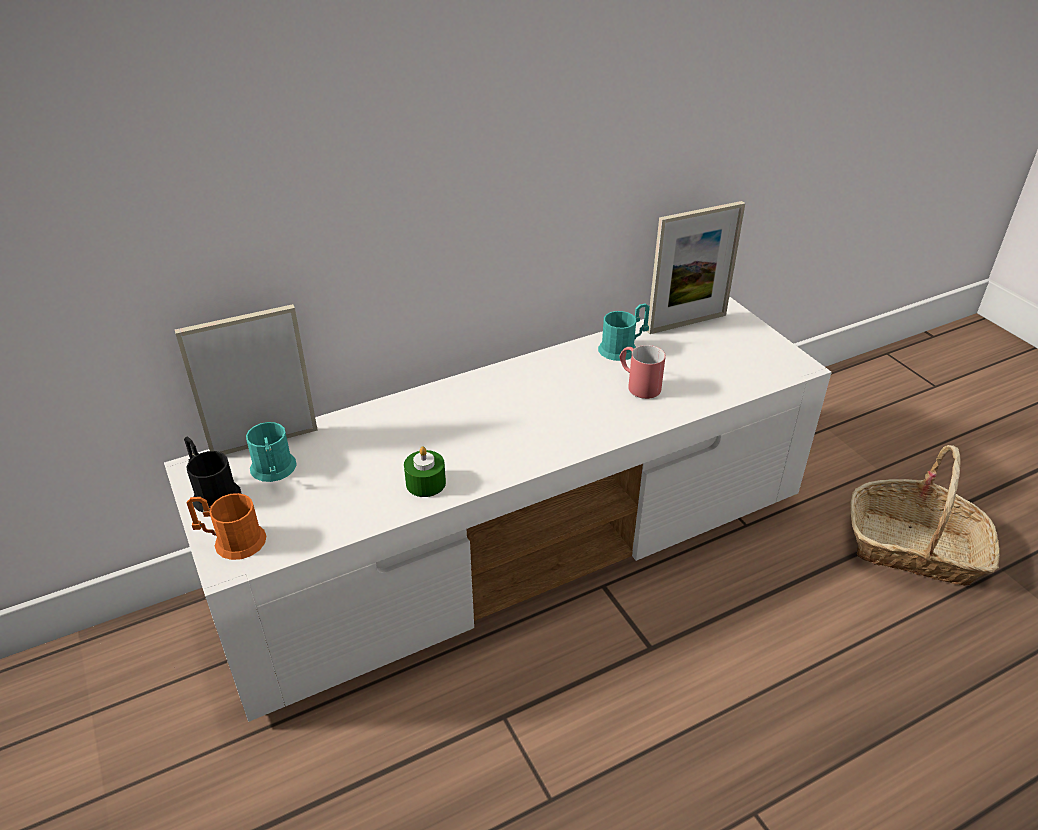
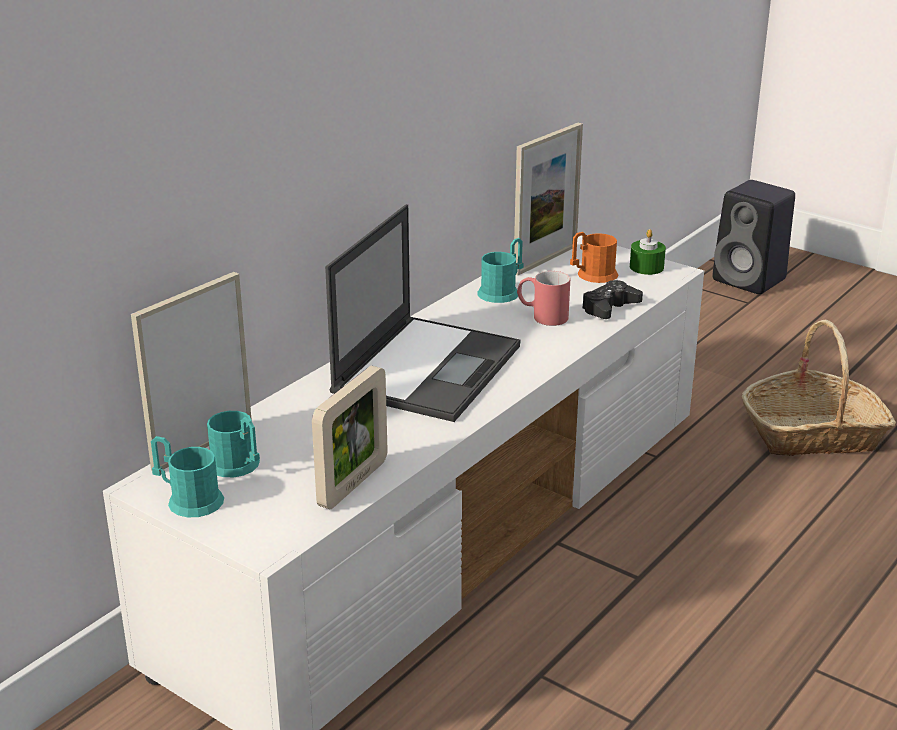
camera: 25 degrees left, 10 degrees down
(212, 492) = (188, 499): black mug -> turquoise mug
(232, 541) = (252, 530): orange mug -> orange mug (592, 275)
(344, 519) = (353, 483): none -> picture frame
(425, 483) = (407, 436): green candle -> green candle (646, 267)
(498, 413) = (428, 367): none -> laptop
(707, 391) = (609, 307): none -> black game controller
(953, 363) = (751, 280): none -> black speaker

